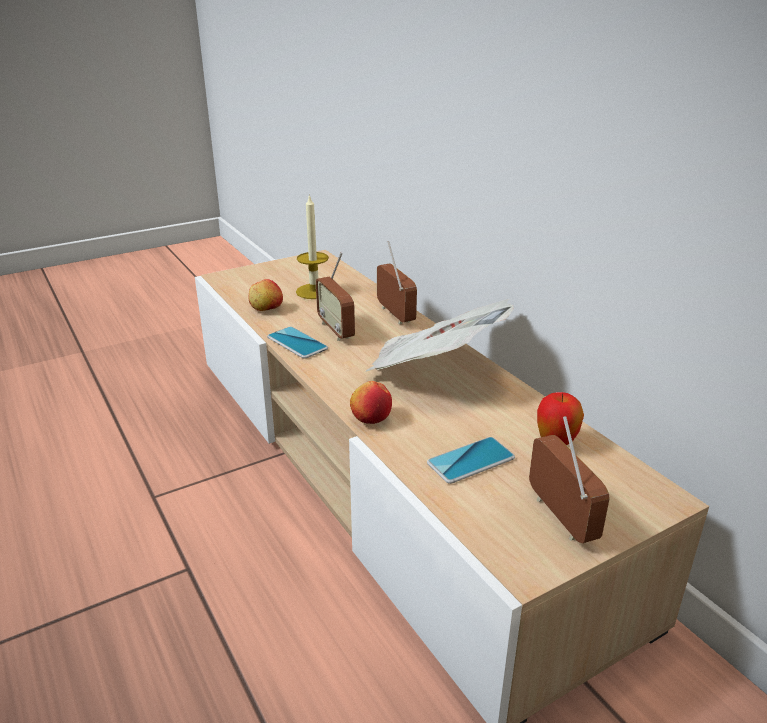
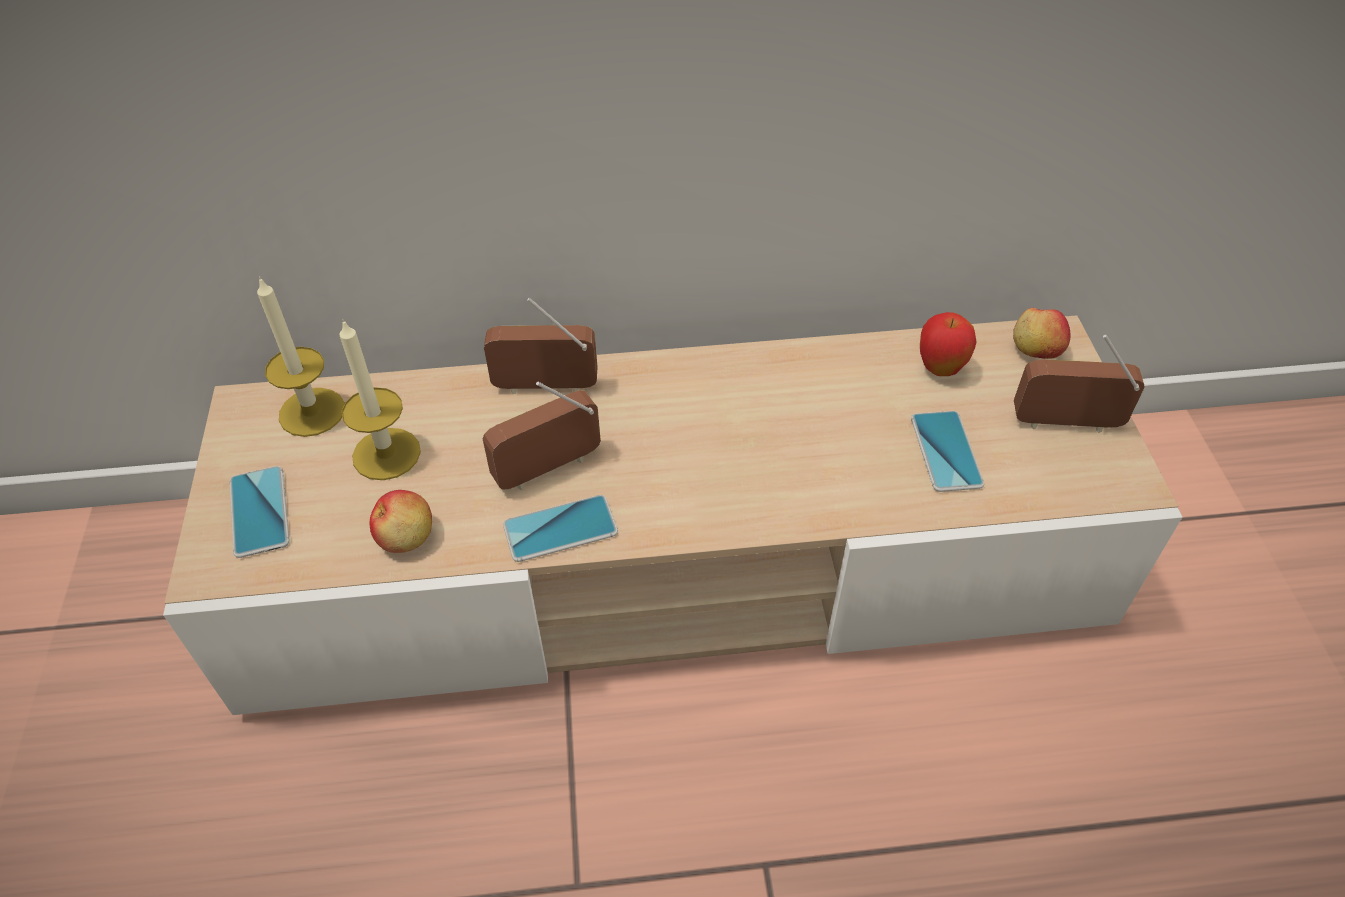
camera: 65 degrees left, 20 degrees up
(259, 277) = (259, 512): none -> phone
(326, 270) = (312, 412): none -> candle
(336, 330) = (548, 469): radio -> radio turned 150 degrees clockwise
(371, 418) = (816, 510): apple -> apple (1035, 350)
(434, 369) = (728, 405): newspaper -> none

